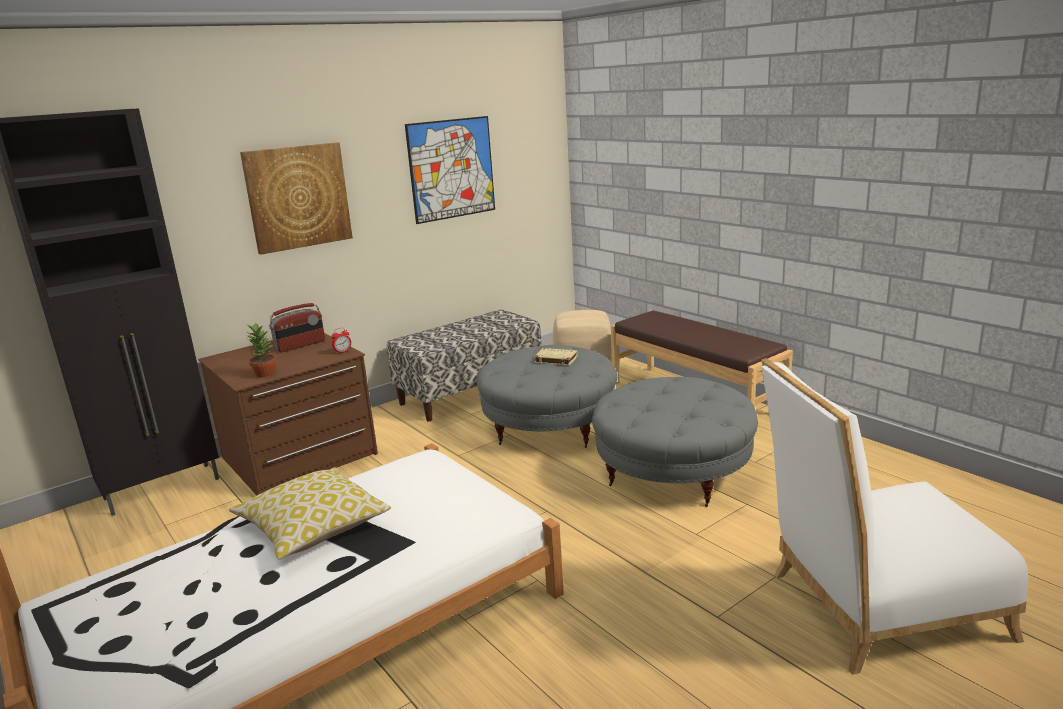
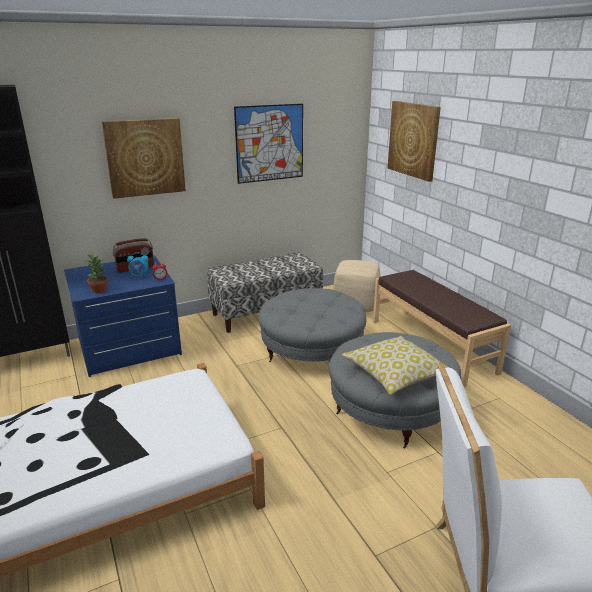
camera: 10 degrees right, 5 degrees up
(300, 457) = (129, 347): brown dresser -> blue dresser
(311, 352) = (139, 276): none -> alarm clock
(312, 528) = (84, 425): pillow -> pillow (394, 374)
(555, 360) = (321, 303): beige book -> none
(632, 148) = (413, 140): none -> picture

